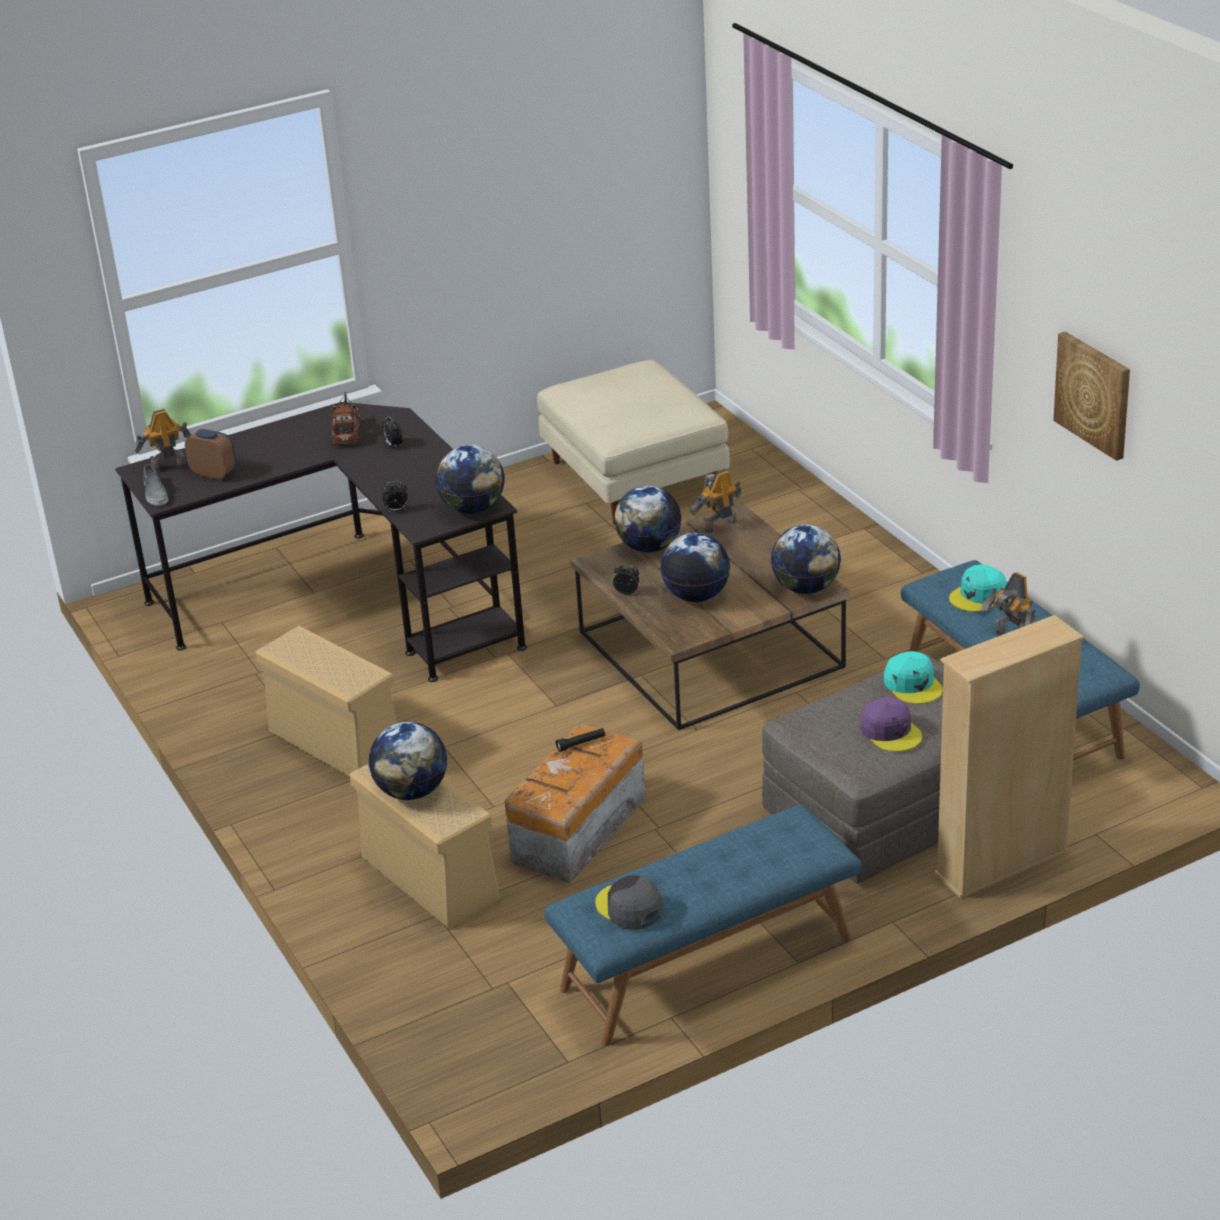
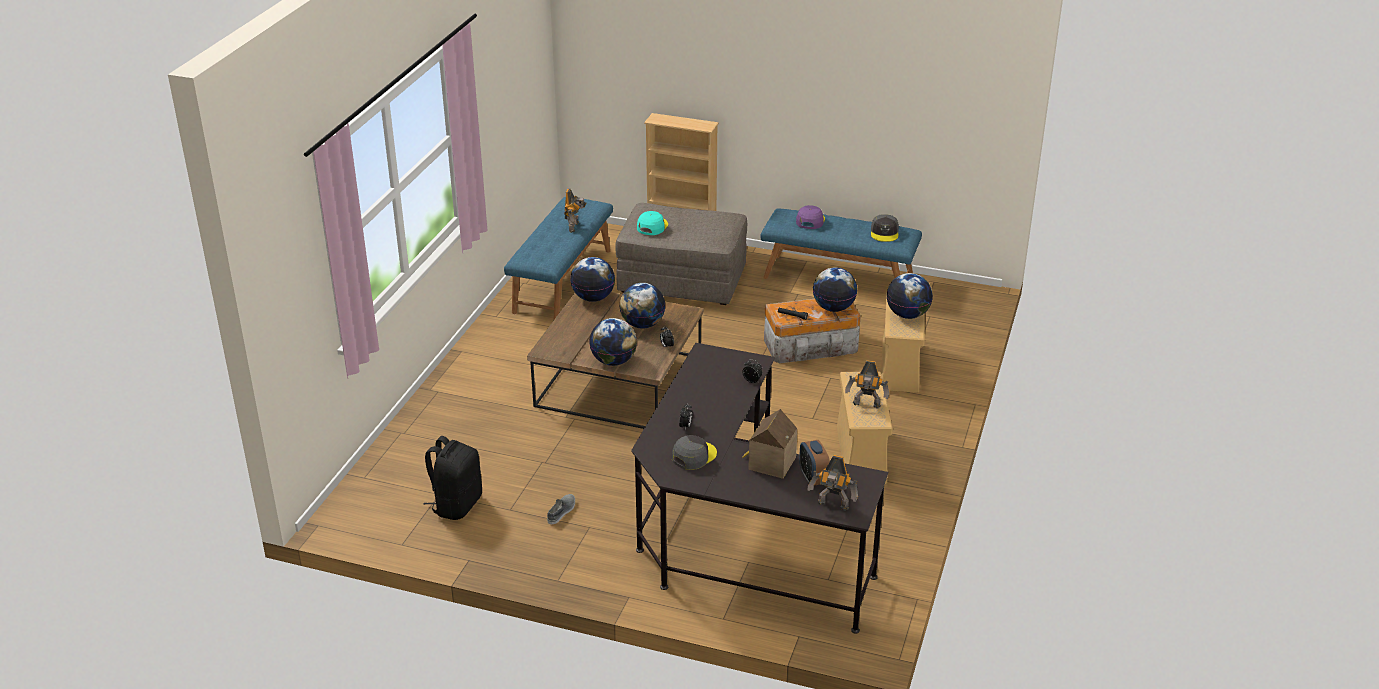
camera: 135 degrees left, 0 degrees up
(155, 493) = (866, 487): grey shoe -> grey shoe (561, 511)
(271, 462) = (769, 463): none -> toy house
(347, 432) = (693, 456): toy truck -> grey cap
(473, 509) = (714, 356): globe -> globe (833, 308)
(636, 479) = (456, 505): beige ottoman -> black backpack
(718, 525) = (562, 350): toy robot -> toy robot (866, 405)
(890, 731) = (695, 218): purple cap -> purple cap (810, 221)
(979, 596) = (546, 246): turquoise cap -> none
(1094, 394) = (499, 106): picture -> none

